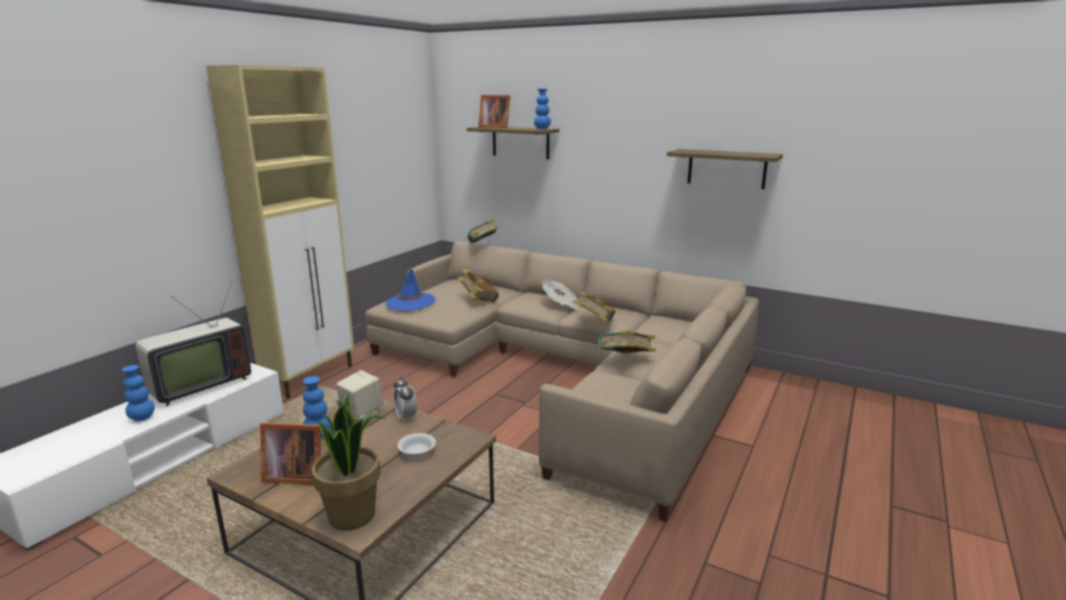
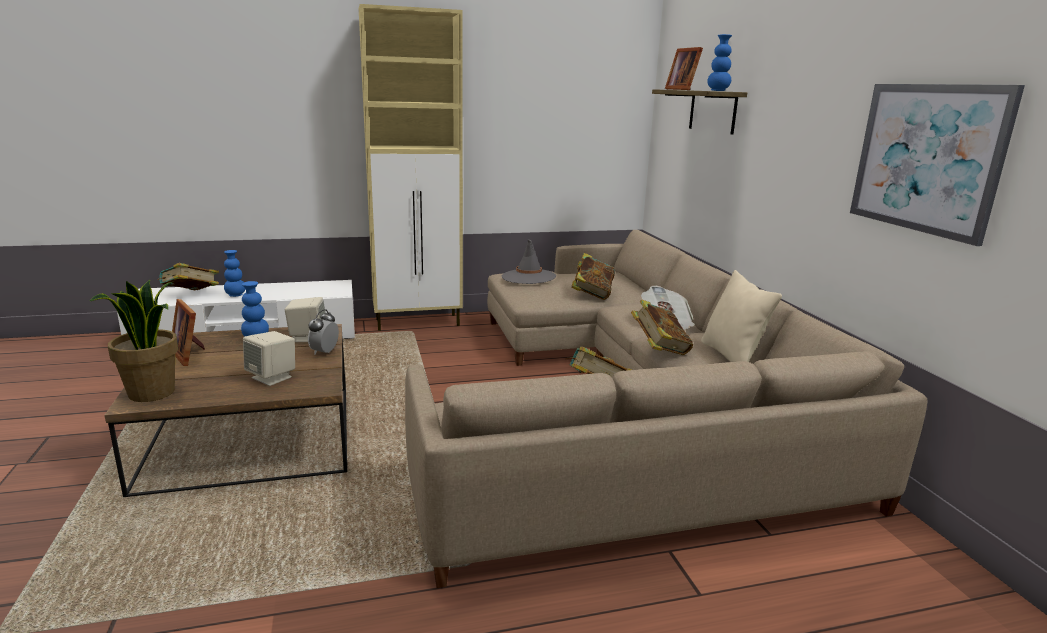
camera: 45 degrees right, 0 degrees up
(198, 386) = (296, 288): television -> none
(410, 302) = (528, 277): blue hat -> grey hat
(417, 452) = (272, 377): white bowl -> beige speaker
(483, 245) = (650, 237): book -> book (191, 295)
(629, 312) = (731, 356): none -> beige pillow
(726, 168) = (926, 158): shelf -> picture

